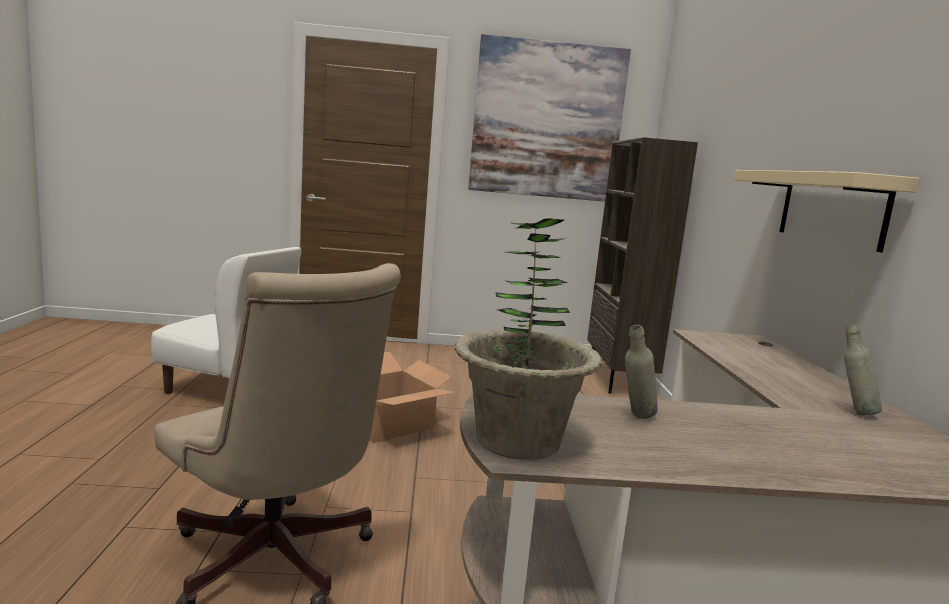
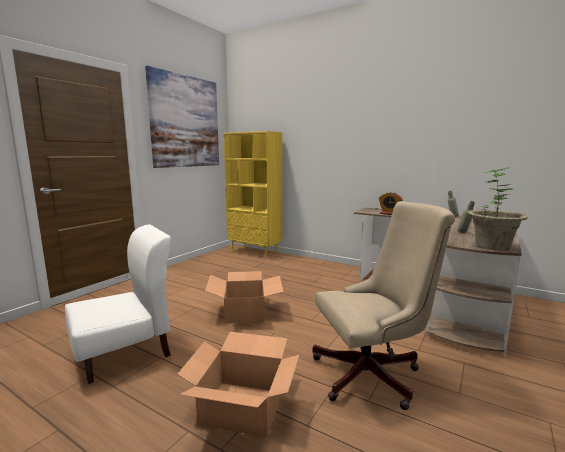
camera: 55 degrees left, 0 degrees up
(151, 476) = (242, 406): none -> cardboard box
(619, 380) = (255, 252): brown bookcase -> yellow bookcase
(725, 353) = (389, 214): none -> alarm clock
(831, 208) = (391, 156): beige shelf -> none

